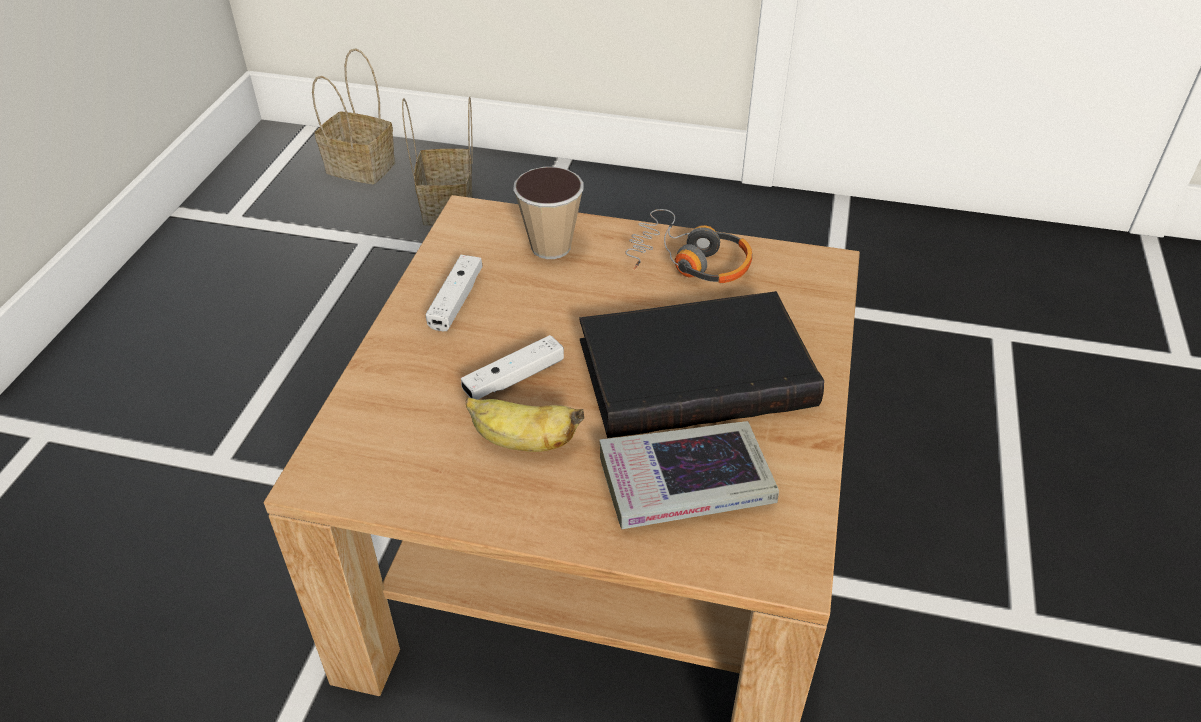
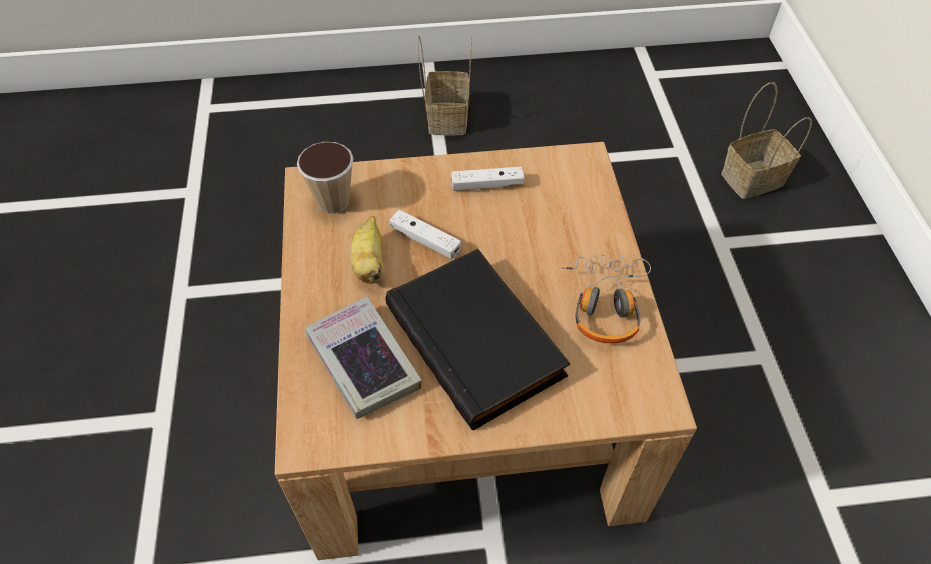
camera: 70 degrees right, 10 degrees up
(358, 168) = (757, 110): basket -> basket (446, 117)
(551, 247) = (574, 215): cup -> cup (333, 202)

